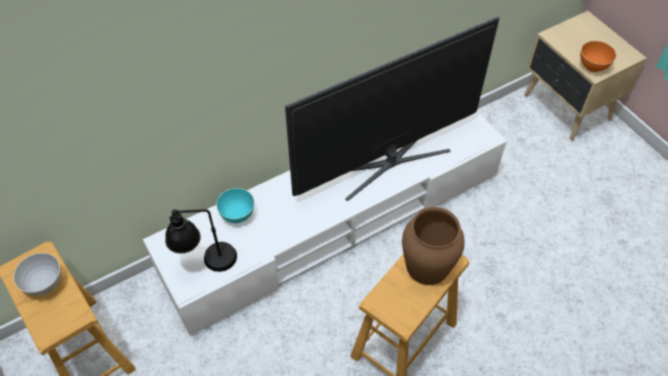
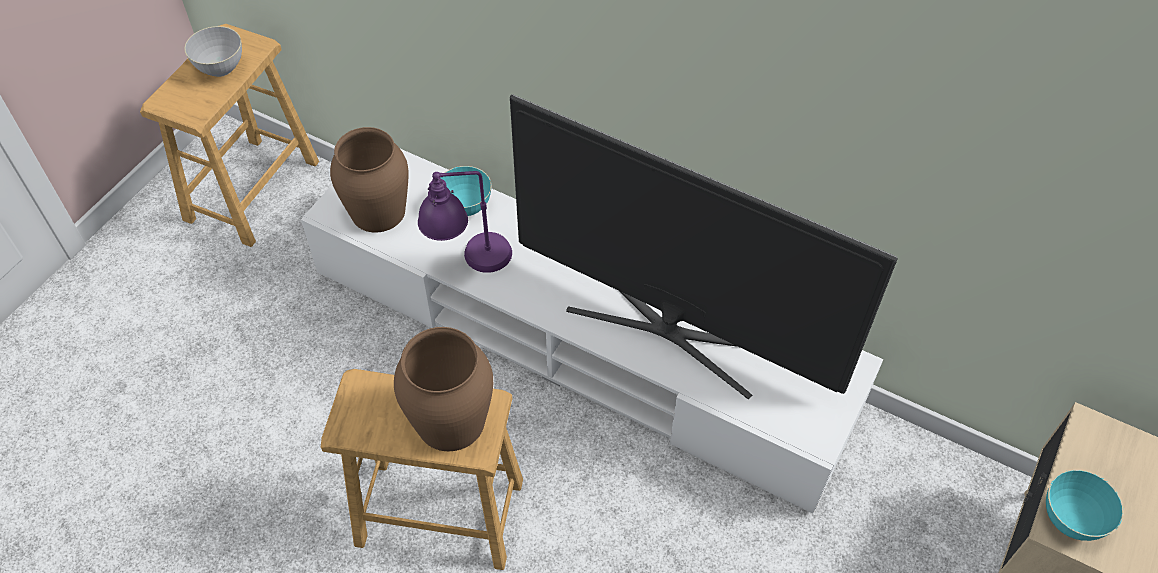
camera: 60 degrees right, 0 degrees up
(206, 262) = (377, 211): black table lamp -> brown vase
(281, 231) = (469, 262): none -> purple table lamp
(593, 66) = (1070, 519): orange bowl -> turquoise bowl

